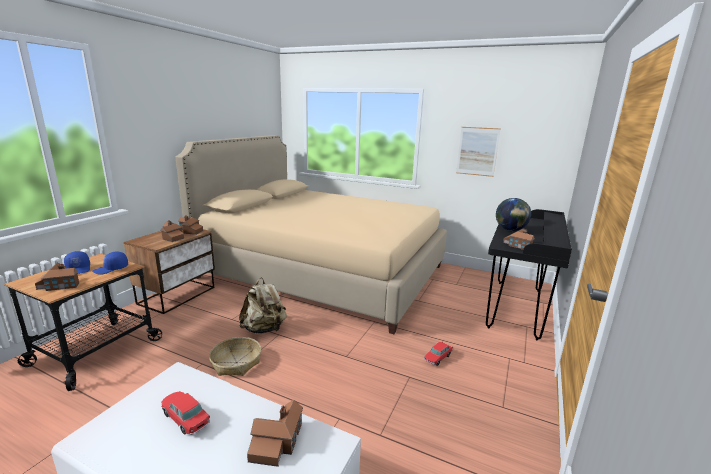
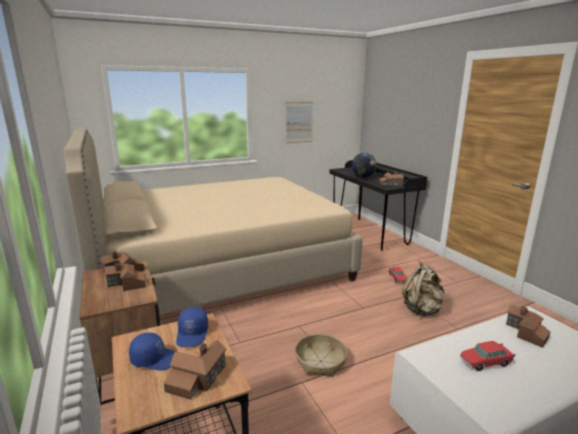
camera: 50 degrees left, 0 degrees up
(264, 329) = (281, 330): beige backpack -> beige backpack (422, 310)

